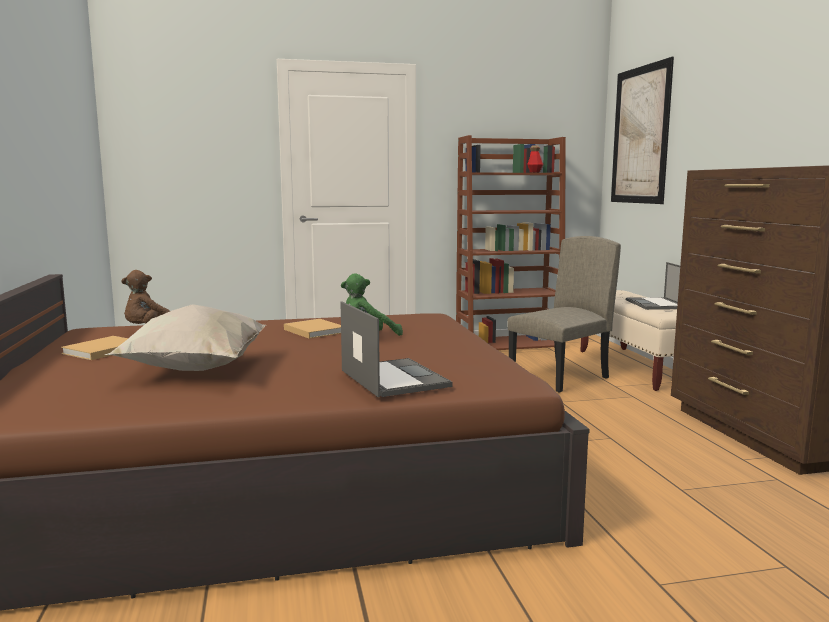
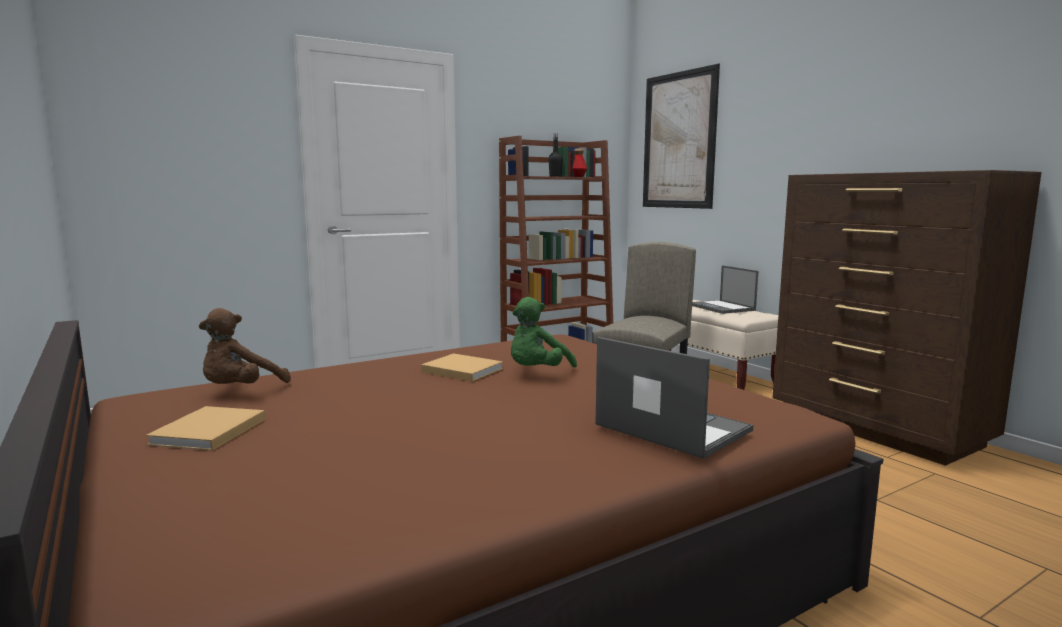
camera: 20 degrees left, 0 degrees up
(194, 372) = (400, 450): white pillow -> none
(511, 172) = (555, 176): none -> black bottle

